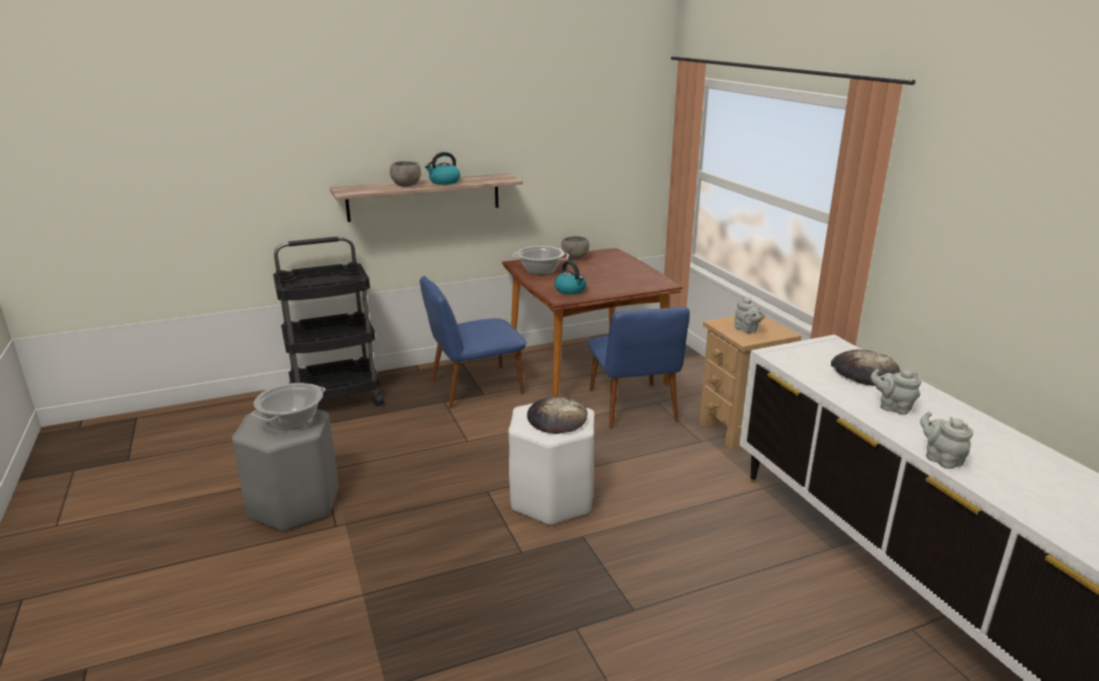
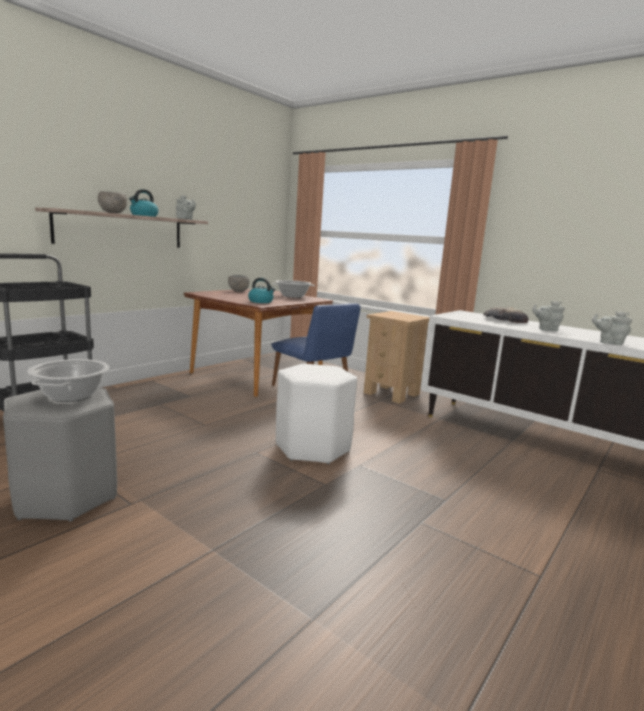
camera: 30 degrees left, 10 degrees down
(476, 386) = (179, 392): blue chair -> none
(540, 271) = (222, 295): cooking pot -> cooking pot (292, 296)
(557, 419) = (322, 371): bread -> none
(747, 330) = (399, 316): grey teapot -> grey teapot (185, 219)

